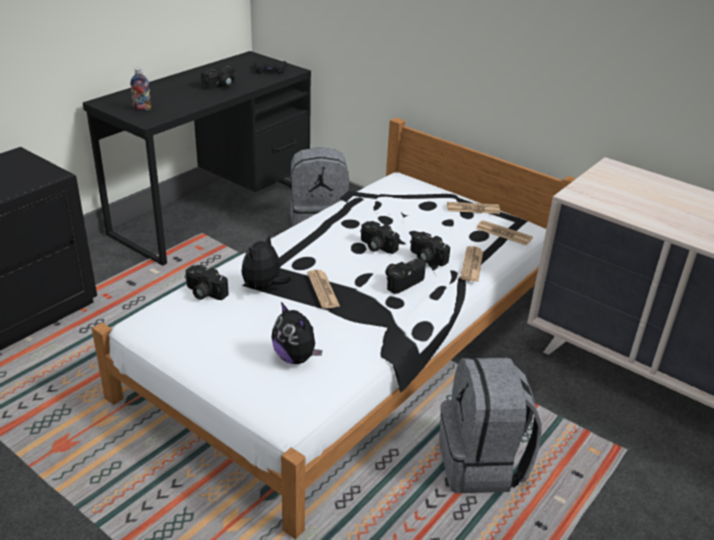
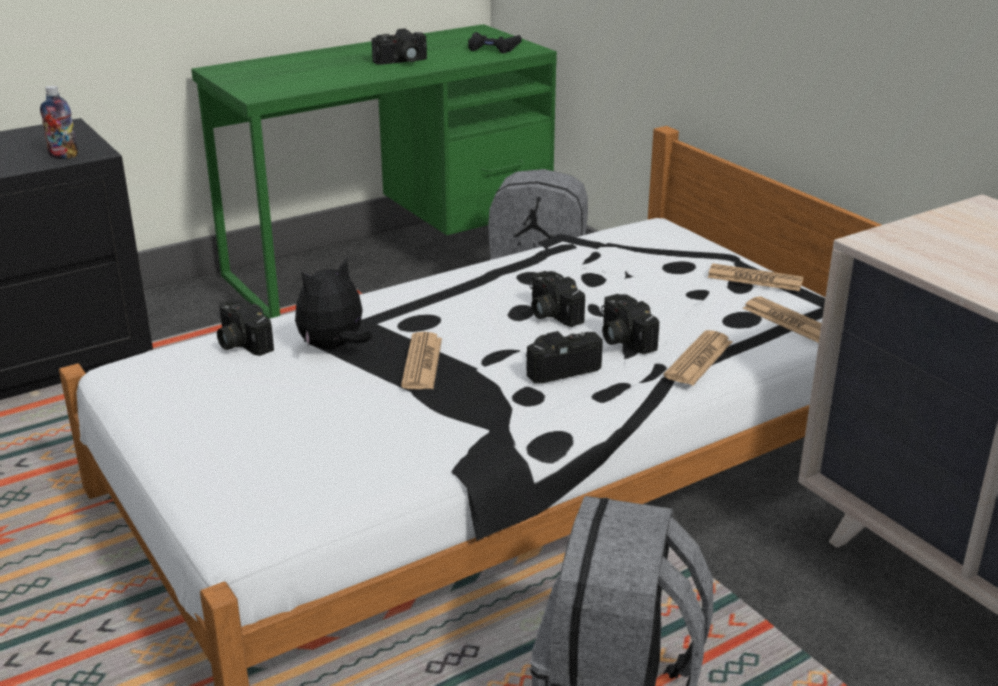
camera: 20 degrees right, 5 degrees down
(142, 109) = (264, 81): bottle -> bottle (63, 156)
(214, 212) = (390, 263): black desk -> green desk
(296, 357) = (314, 451): plush toy -> none

